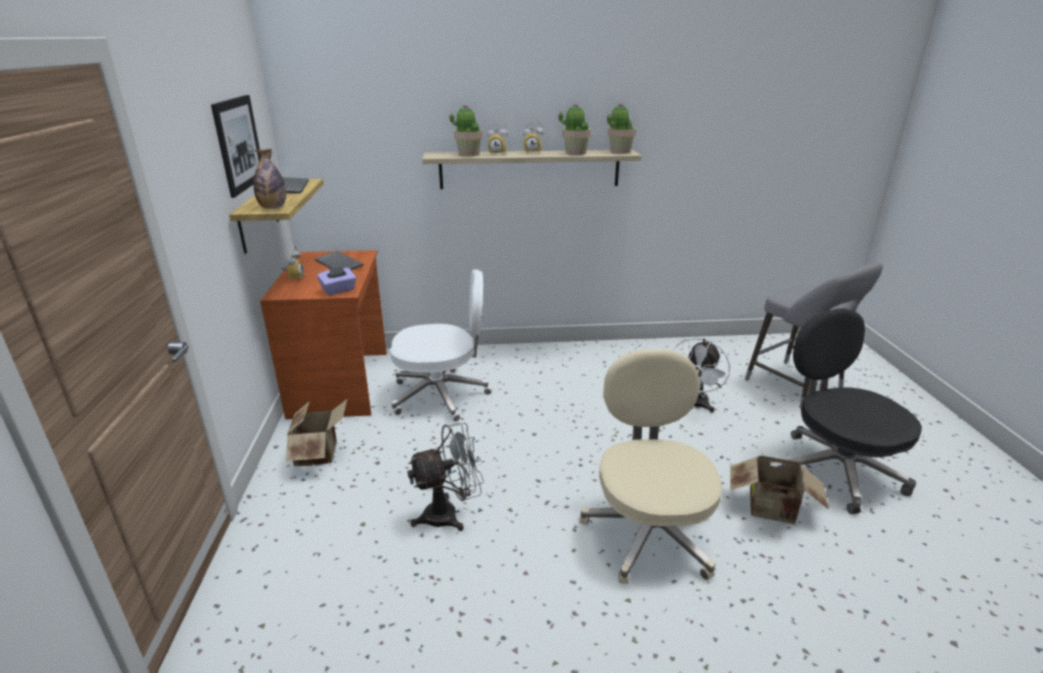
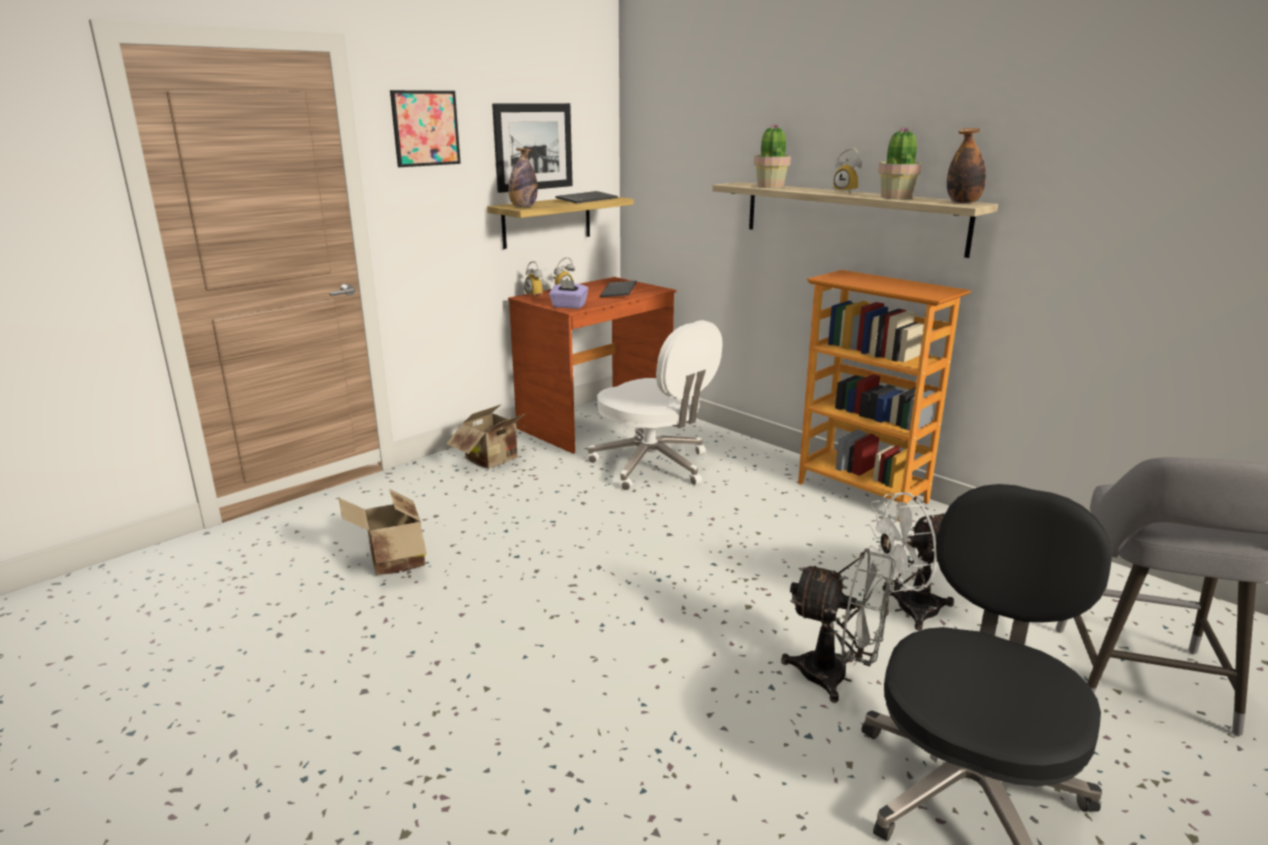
camera: 50 degrees right, 5 degrees down
(180, 142) = (425, 128): none -> picture
(449, 514) = (493, 545): grey fan -> grey fan (836, 677)
(497, 153) = (803, 189): alarm clock -> alarm clock (537, 295)
(573, 351) = (863, 492): none -> bookcase
(619, 151) = (963, 202): potted plant -> bottle
(649, 531) = (606, 664): beige office chair -> none
(773, 511) = (773, 750): cardboard box -> cardboard box (392, 562)

